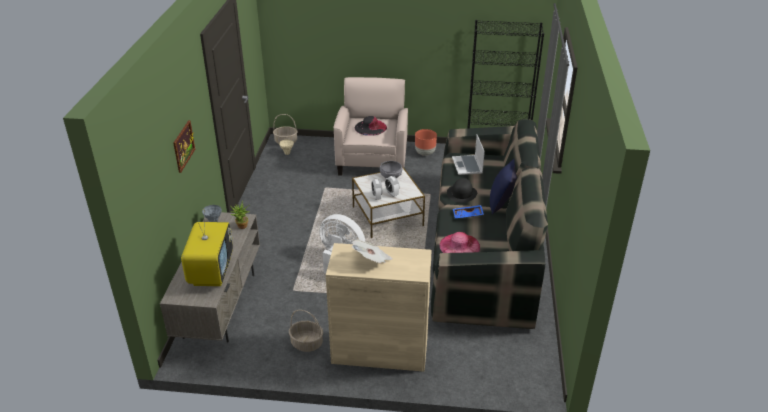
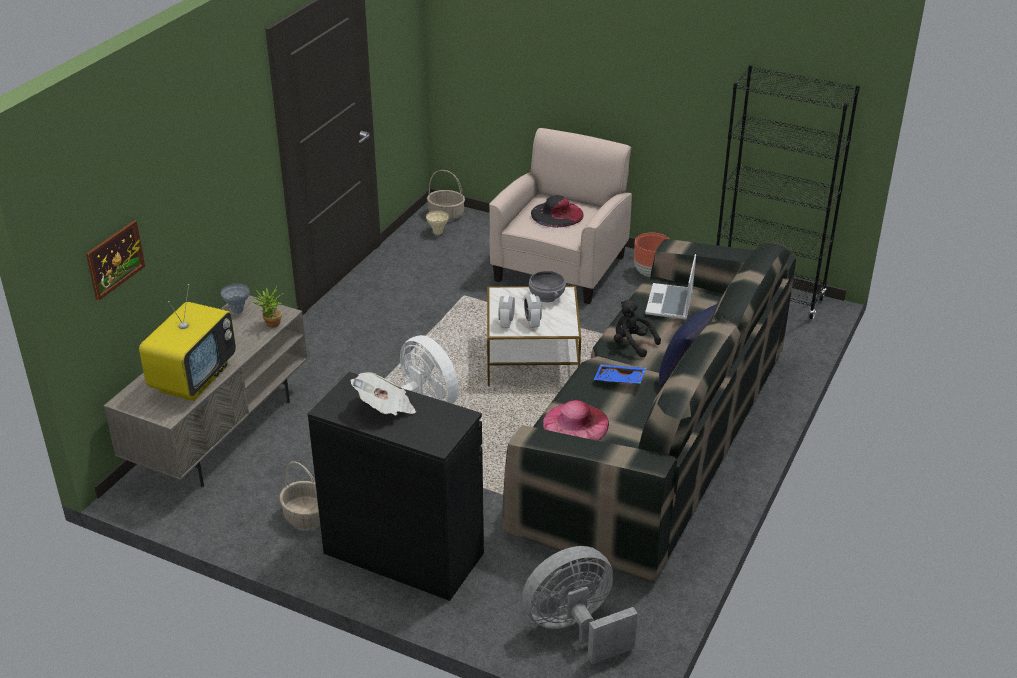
camera: 20 degrees right, 0 degrees up
(183, 146) = (198, 188): picture -> picture (115, 259)
(380, 350) = (403, 553): beige cabinet -> black cabinet
(461, 193) = (632, 344): black hat -> black plush toy
(505, 367) = (576, 629): none -> grey fan

